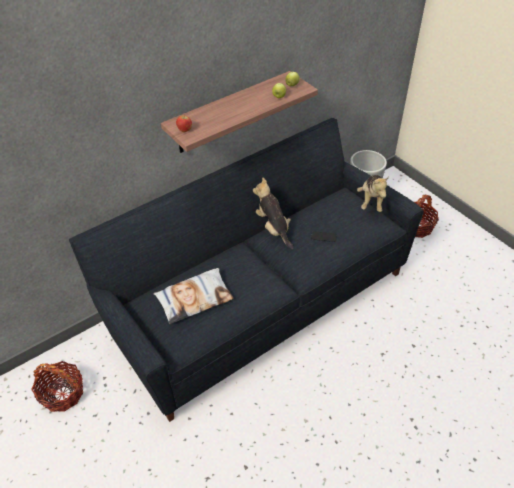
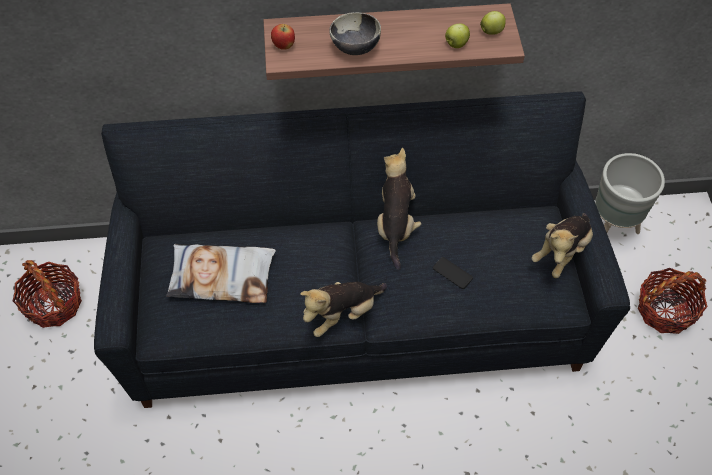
camera: 30 degrees right, 10 degrees up
(226, 117) = (355, 48): none -> bowl
(279, 286) = (342, 314): none -> plush toy

